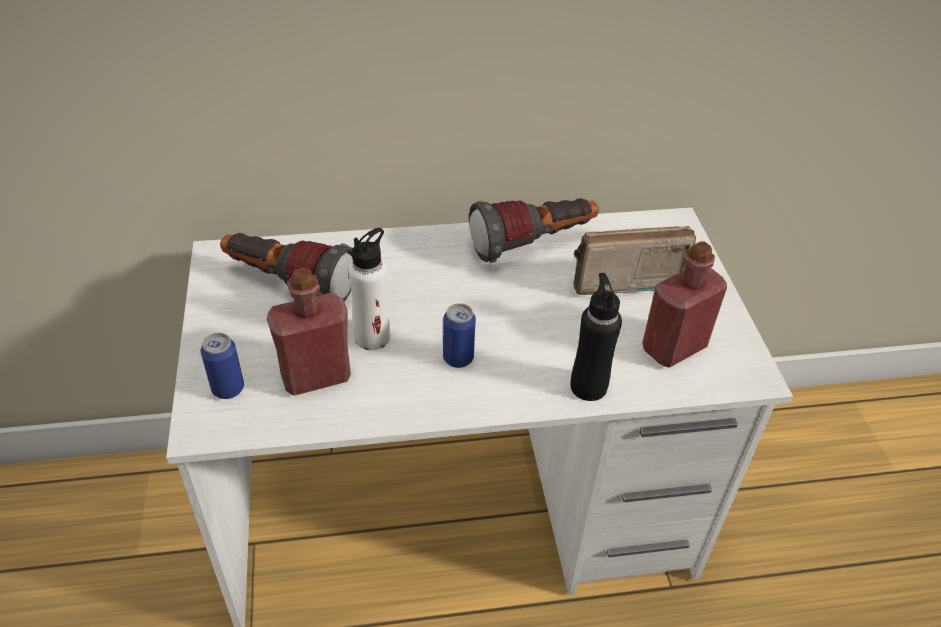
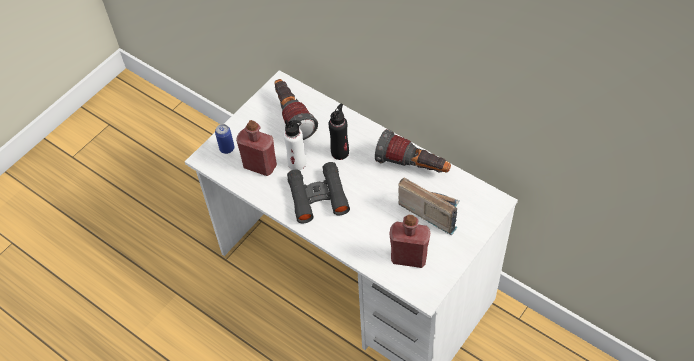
camera: 50 degrees right, 10 degrees up
(458, 358) = (318, 196): can -> black binoculars
(588, 386) = (352, 246): black bottle -> black bottle (340, 152)

